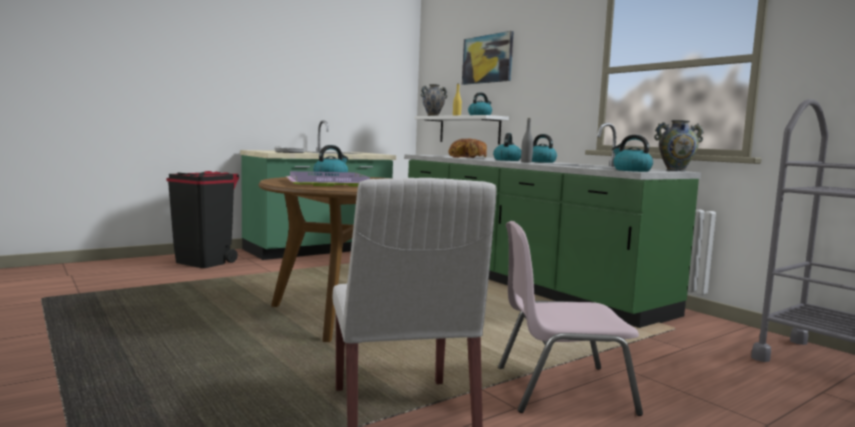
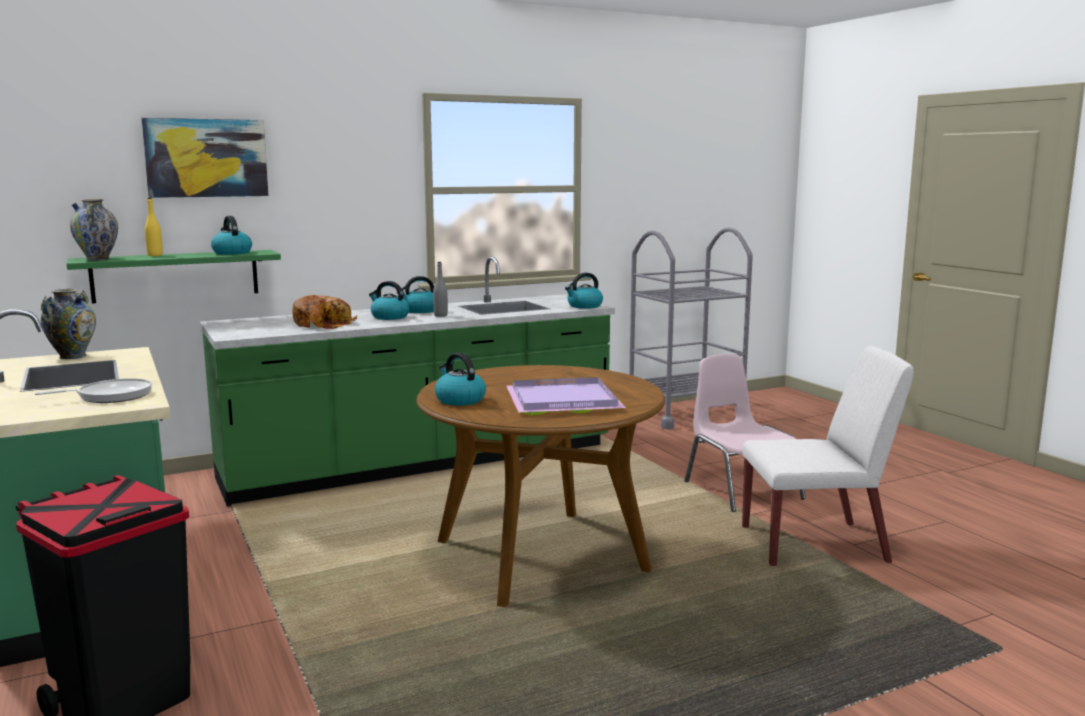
camera: 80 degrees left, 5 degrees up
(469, 130) = (176, 276): white shelf -> green shelf
(560, 389) = (741, 490): pink chair -> pink chair turned 150 degrees clockwise
(675, 170) = (555, 296): vase -> vase (72, 356)

